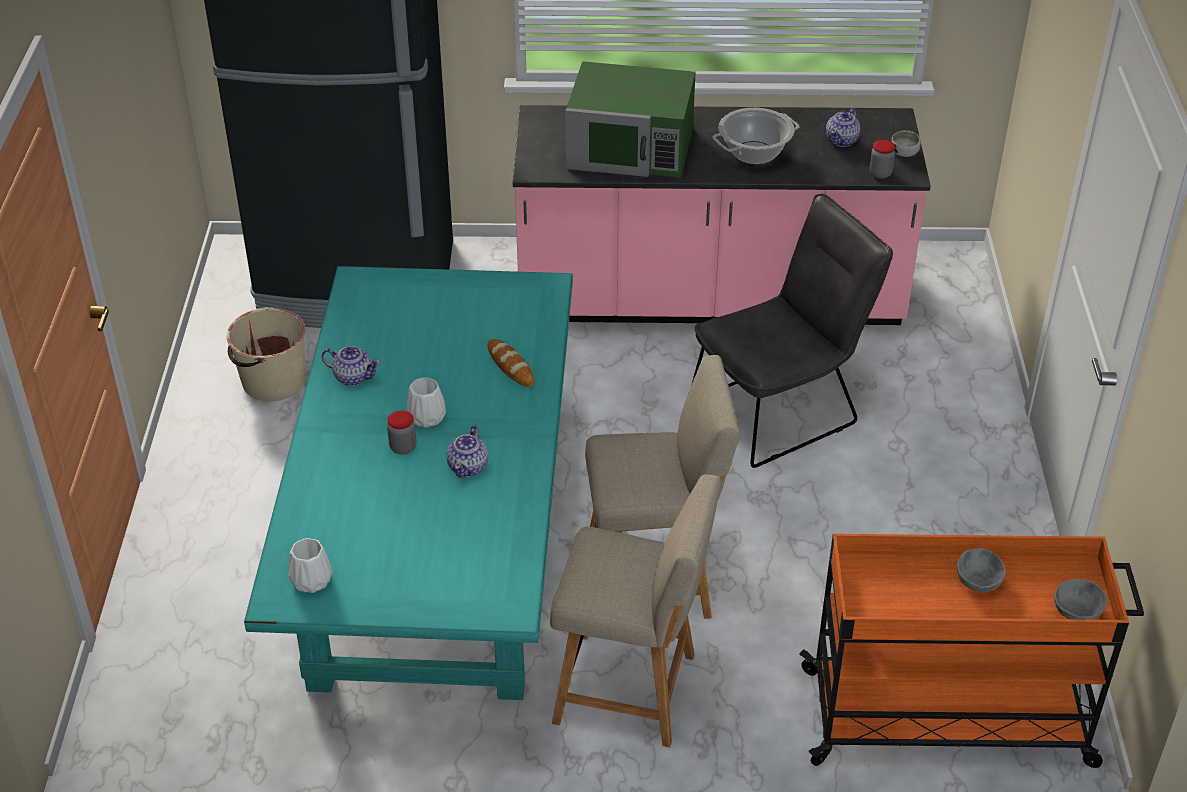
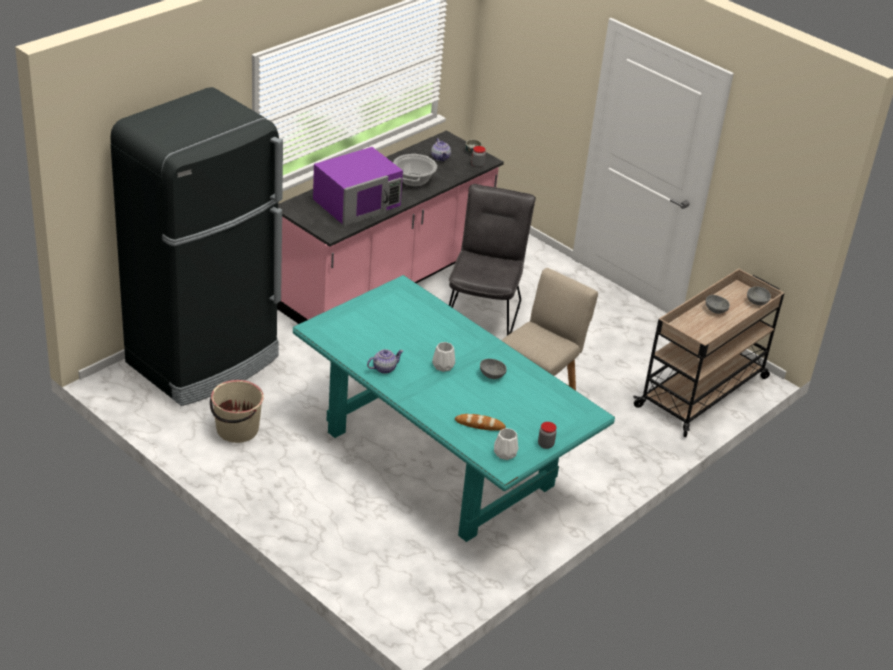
camera: 50 degrees left, 5 degrees down
(403, 447) = (454, 383): jar -> jar (545, 444)
(468, 467) = (492, 374): teapot -> grey bowl
(510, 366) = (442, 326): bread -> bread (479, 424)
(631, 148) = (357, 202): green microwave -> purple microwave
(633, 690) = (588, 454): beige chair -> none
(950, 718) = (703, 391): orange cart -> beige cart

